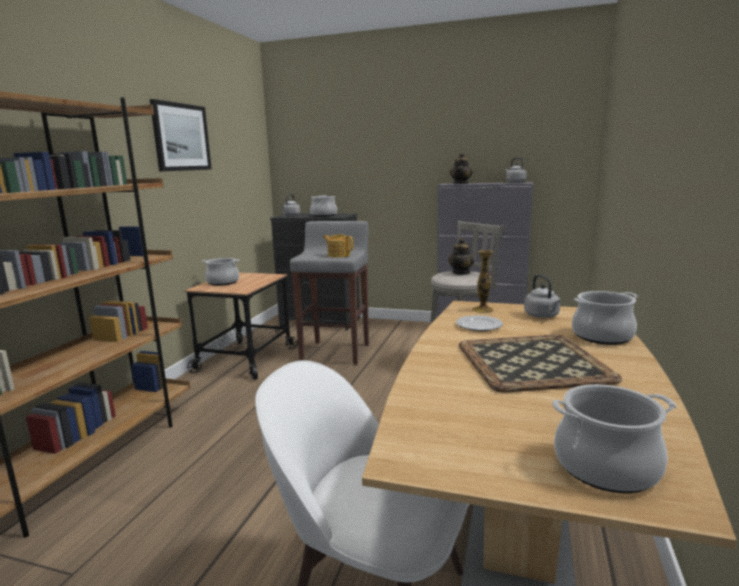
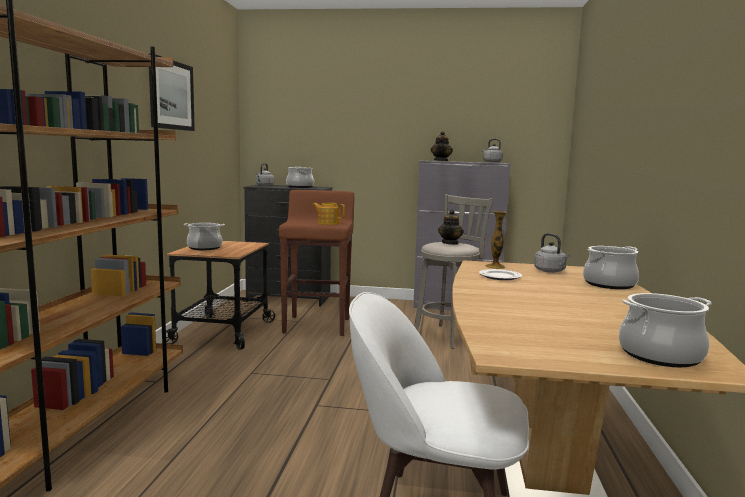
camera: 10 degrees left, 5 degrees down
(336, 352) = (317, 325): grey stool -> brown stool
(534, 363) = (564, 300): tray -> none

